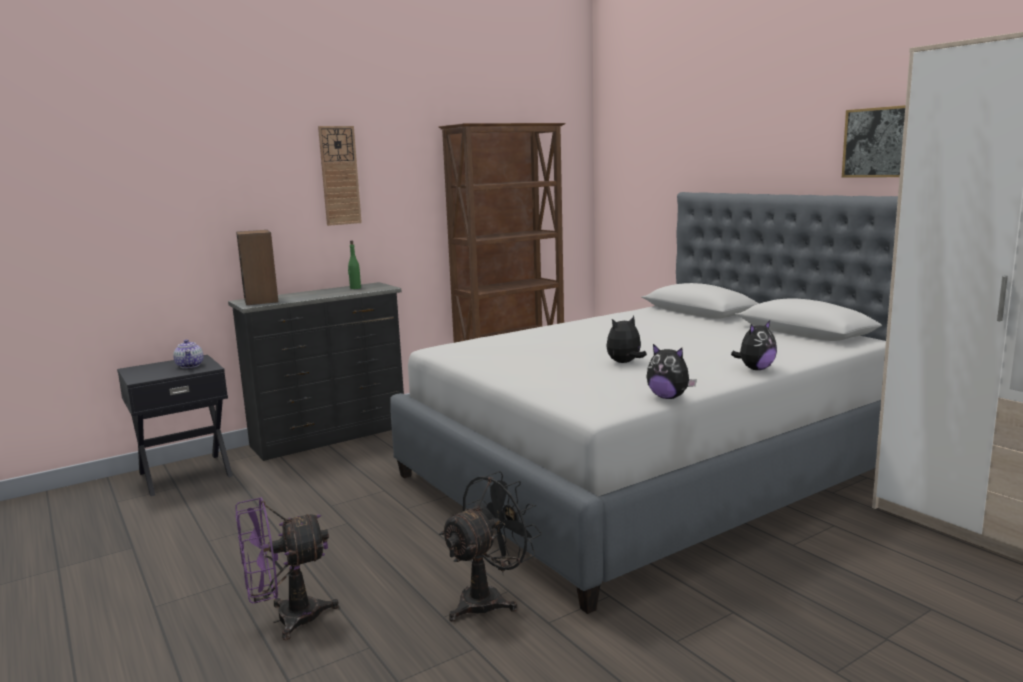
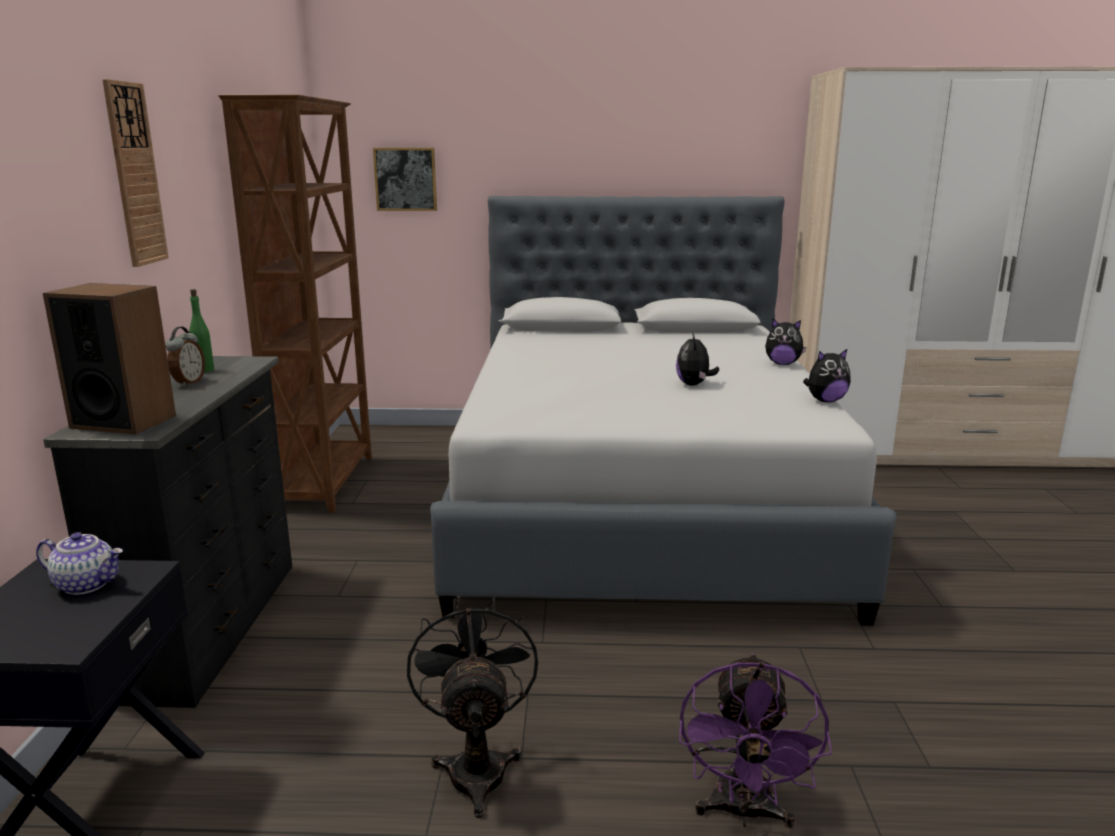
camera: 55 degrees left, 5 degrees up
(330, 291) = (188, 383): none -> alarm clock
(489, 599) = (808, 662): black fan -> black fan (476, 766)
(755, 369) = (782, 364): plush toy -> plush toy turned 105 degrees clockwise
(877, 142) = (717, 146): picture -> picture (405, 179)

